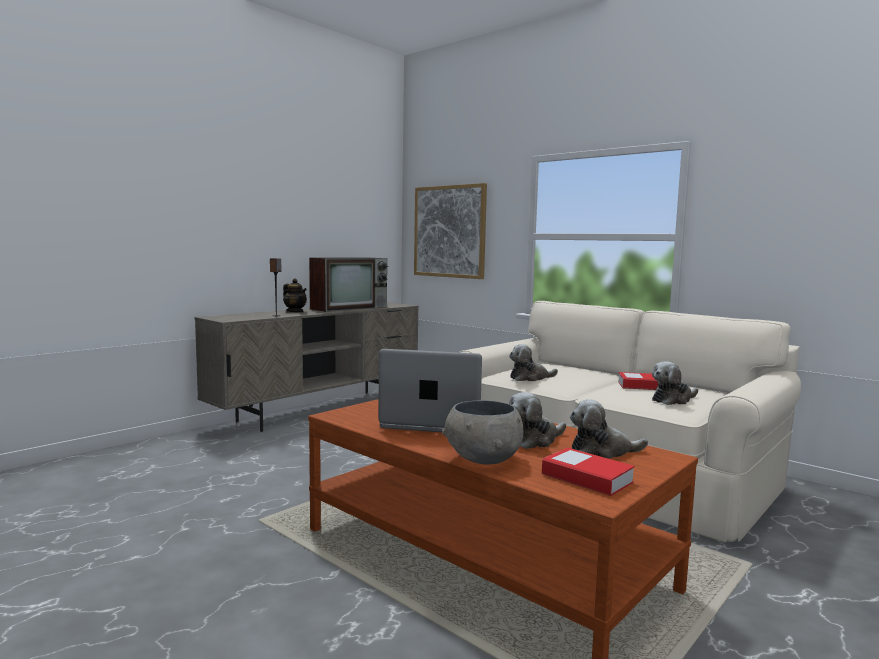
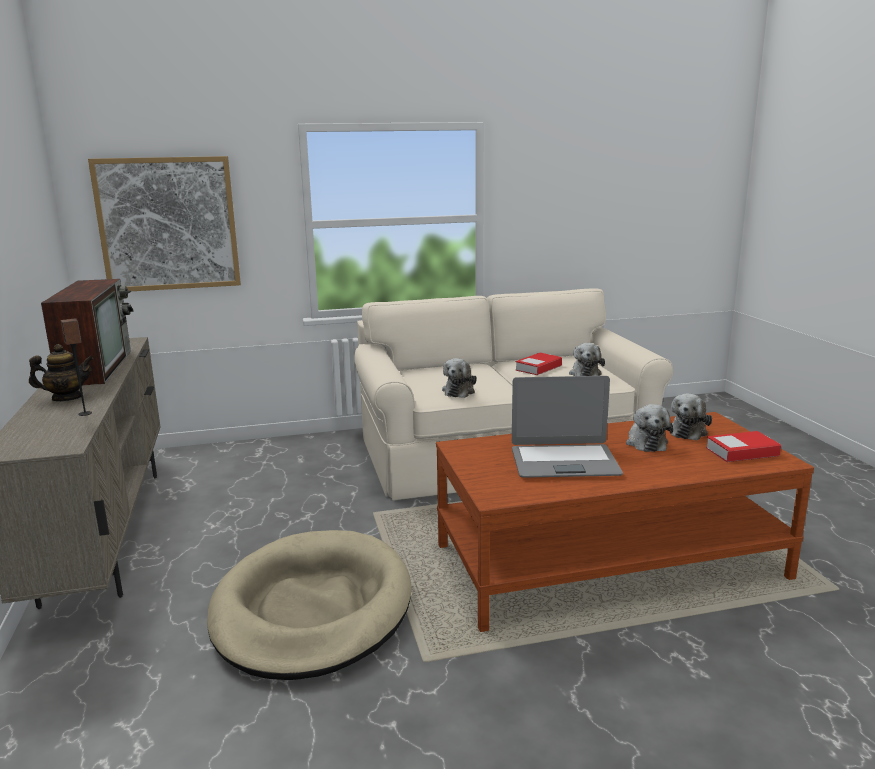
camera: 55 degrees left, 10 degrees up
(291, 474) = (312, 609): none -> beige dog bed
(434, 422) = (564, 462): laptop -> laptop turned 135 degrees counterclockwise
(483, 459) = (681, 471): grey bowl -> none

